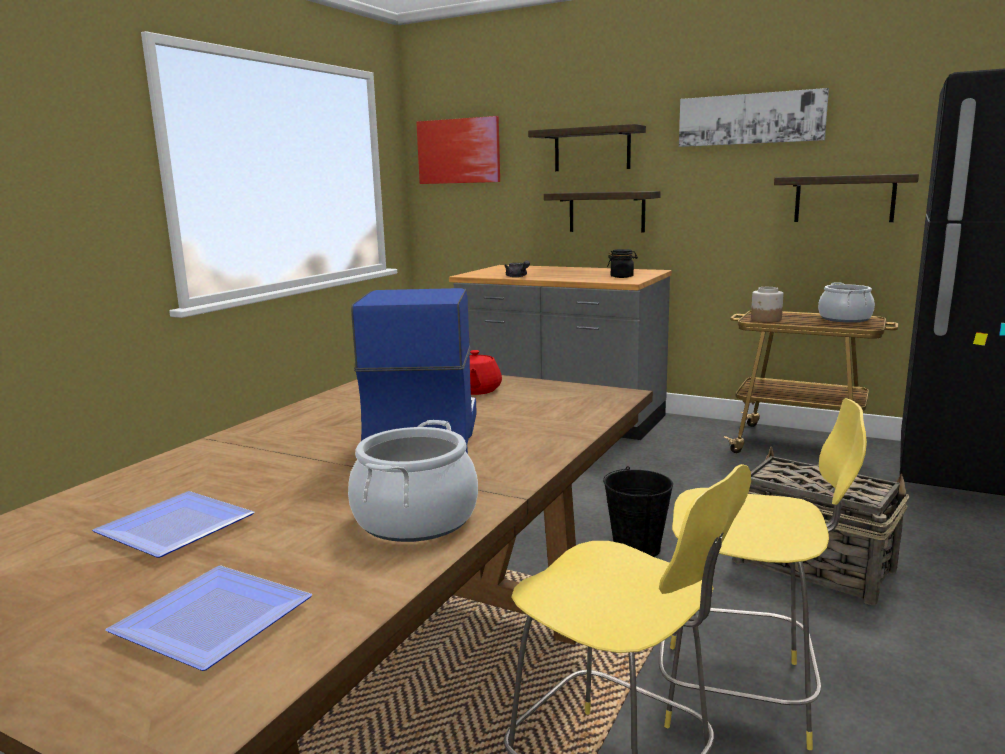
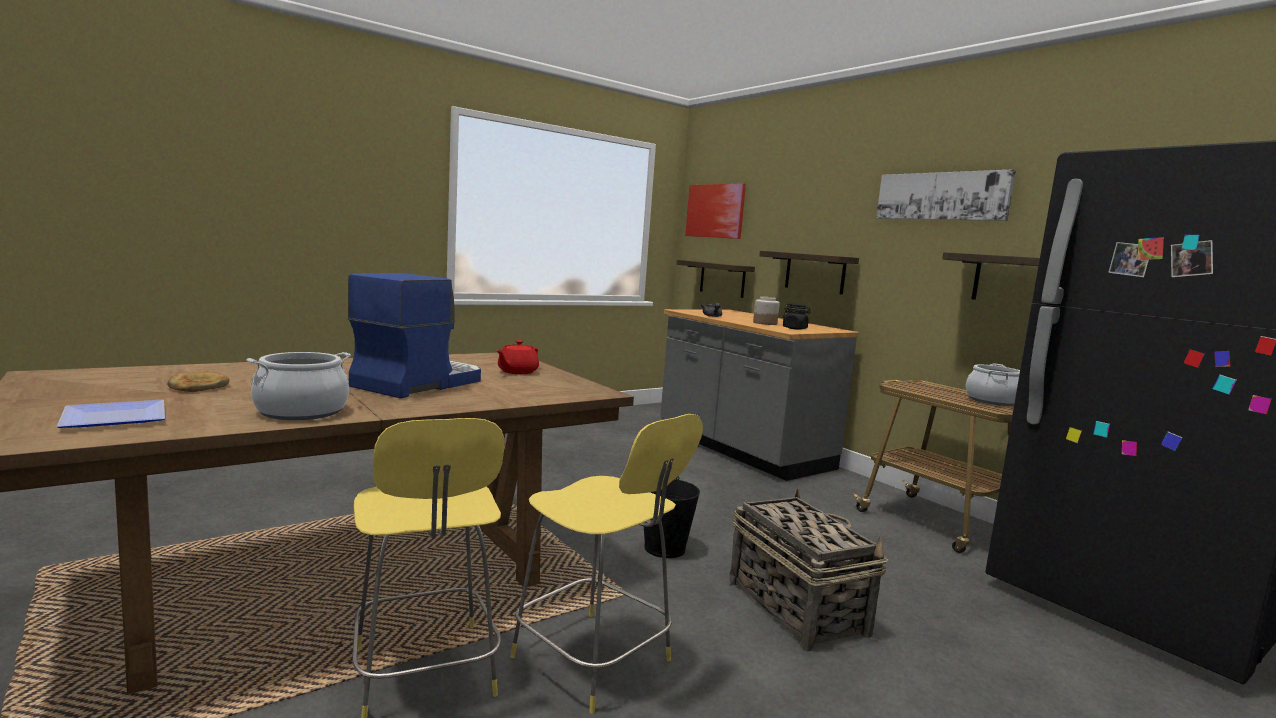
camera: 25 degrees right, 5 degrees down
(177, 526) = (198, 386): plate -> bread
(592, 149) = (810, 216): shelf -> shelf (722, 279)
(766, 319) = (909, 387): jar -> jar (764, 323)

